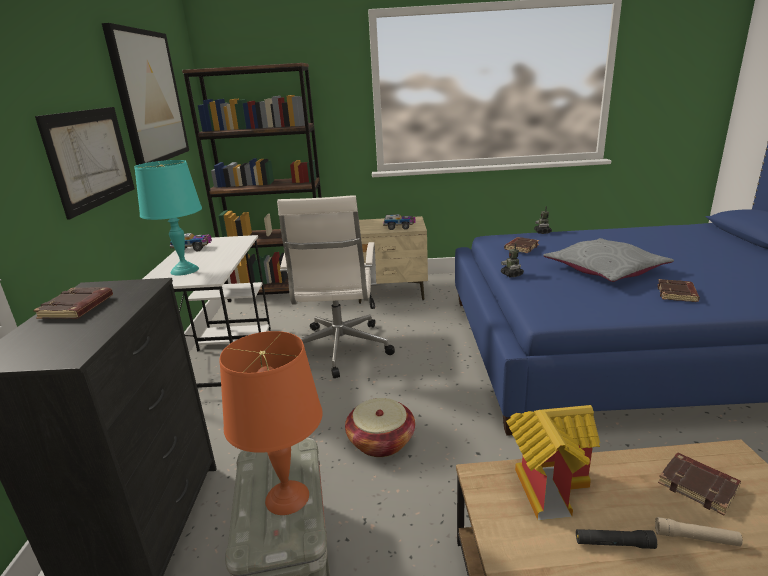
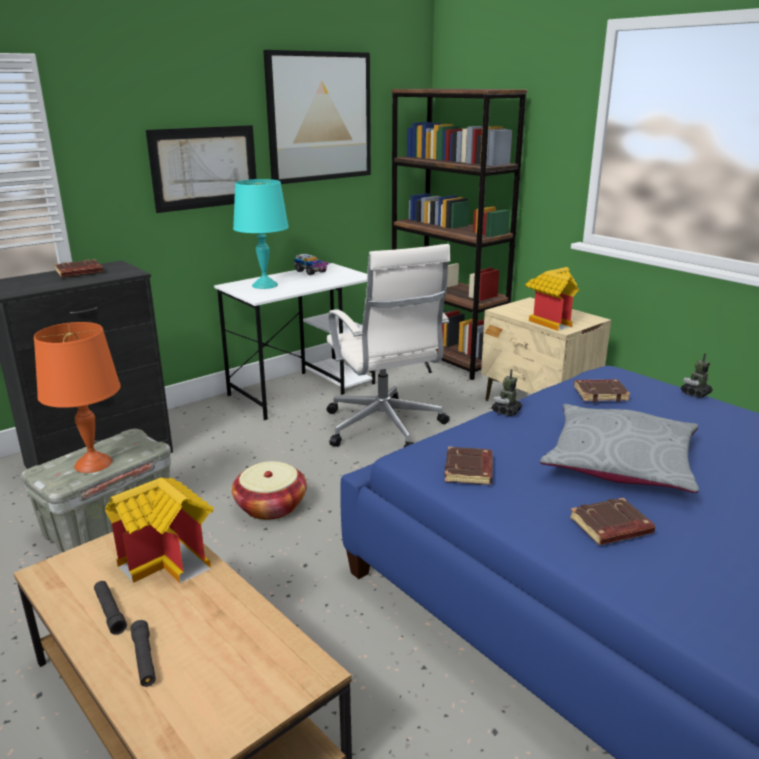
camera: 50 degrees right, 0 degrees up
(339, 350) = (384, 428): white office chair -> white office chair turned 75 degrees counterclockwise
(399, 227) = (549, 321): toy truck -> toy house
(696, 538) = (144, 659): beige flashlight -> black flashlight
(699, 486) = (229, 651): brown book -> brown book (469, 471)

